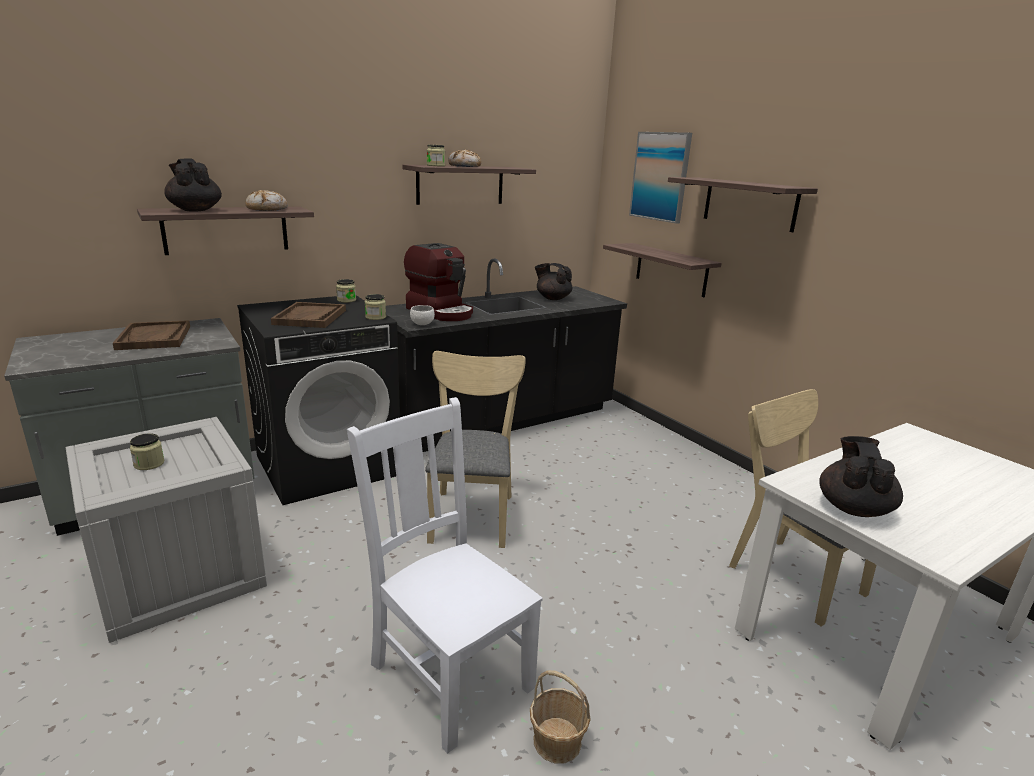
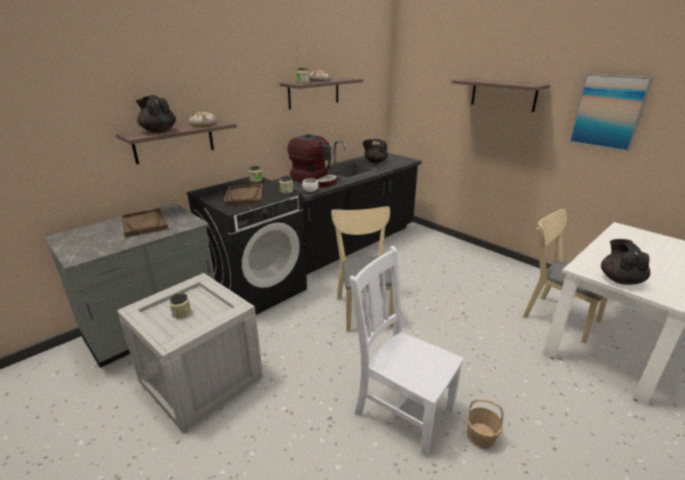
camera: 10 degrees left, 5 degrees up
(660, 176) = (438, 77): picture -> picture (608, 112)
(671, 269) = (448, 137): shelf -> none

